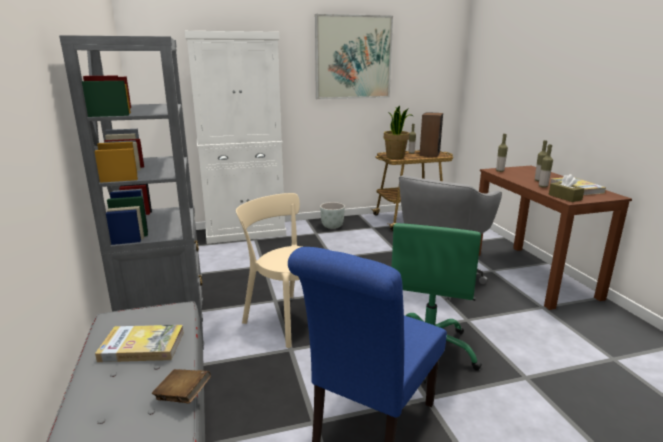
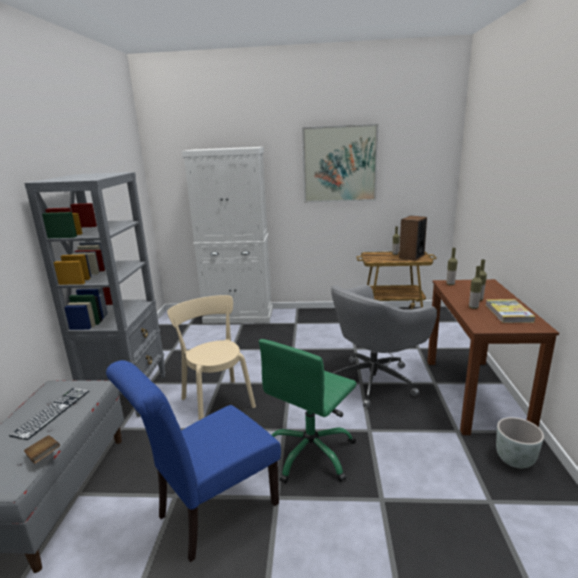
camera: 20 degrees right, 0 degrees up
(142, 346) = (52, 412): book -> keyboard
(332, 226) = (315, 317): grey planter -> grey planter (515, 459)
(395, 157) = (374, 258): potted plant -> none
(565, 197) = (480, 323): brown tissue box -> none

